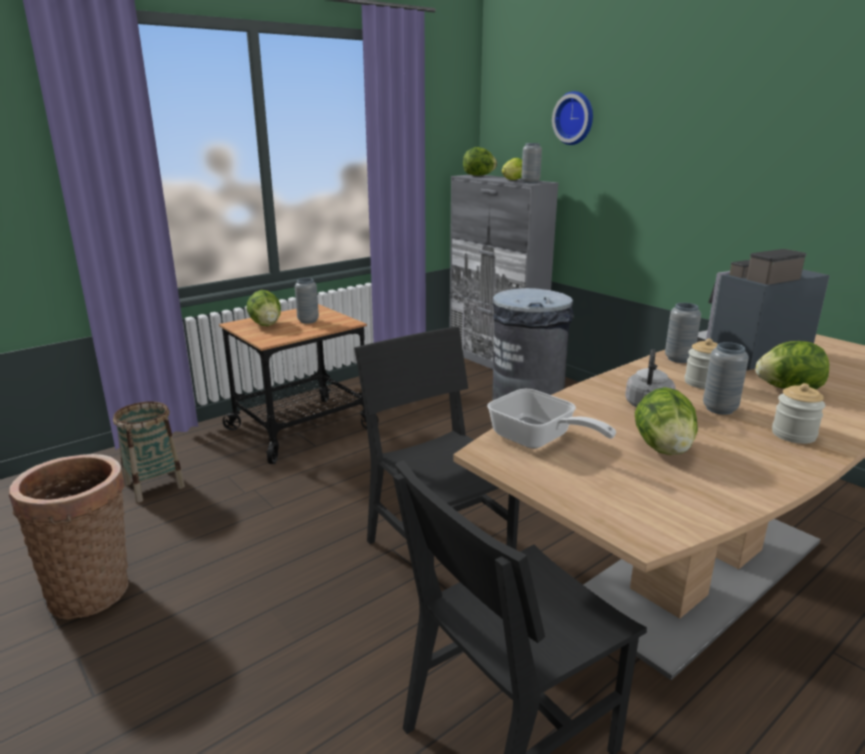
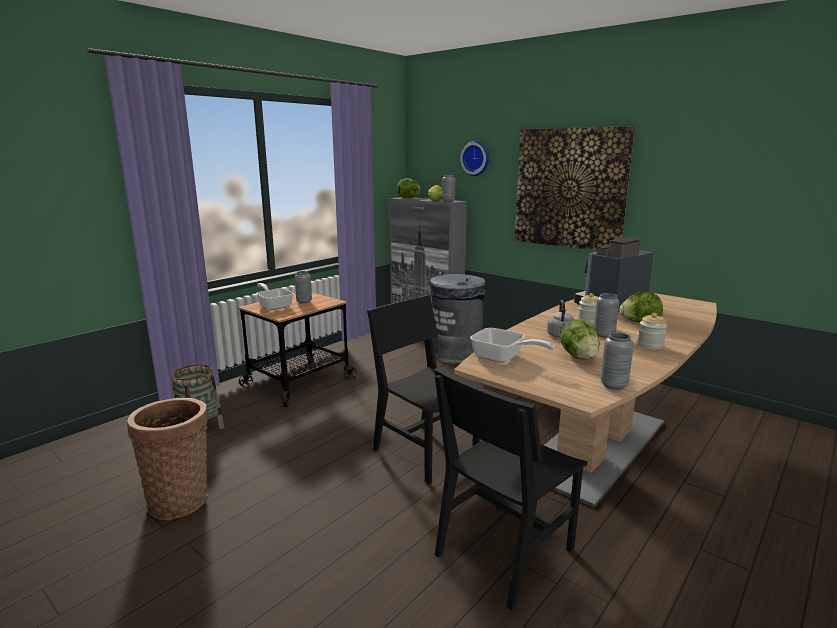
camera: 10 degrees left, 5 degrees down
(266, 324) = (274, 305): lettuce -> frying pan
(678, 359) = (569, 309): grey vase -> grey vase (613, 385)
(710, 166) = (570, 188): none -> picture

